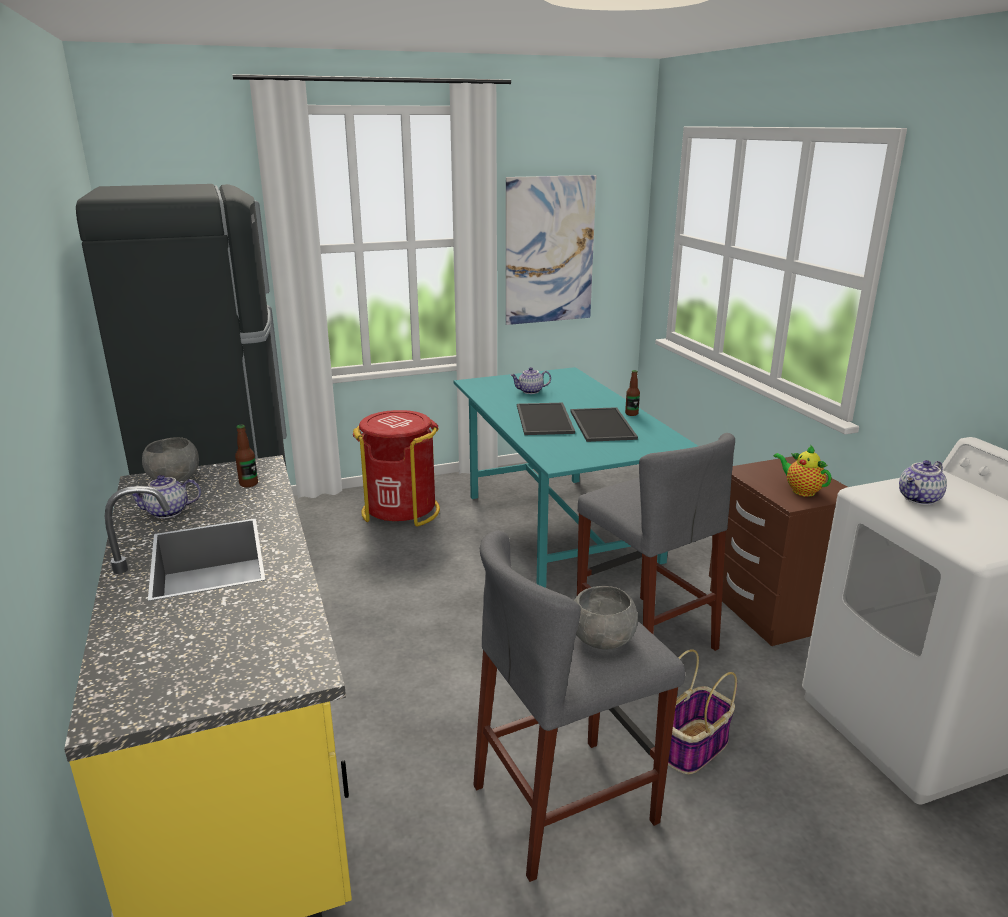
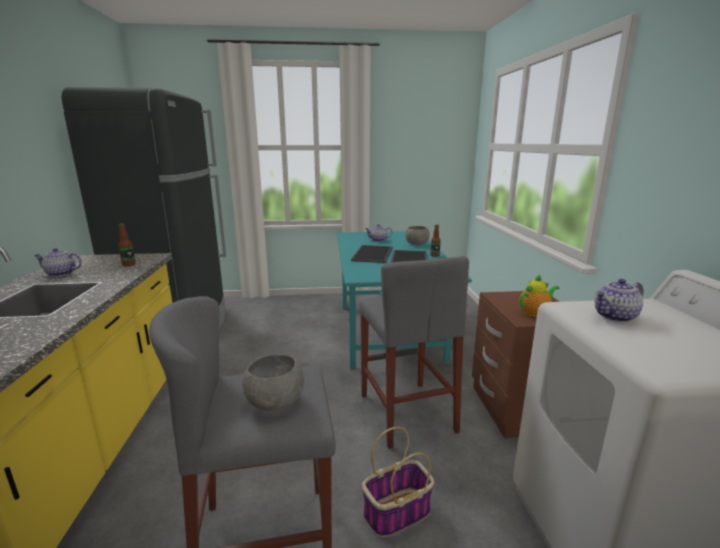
camera: 15 degrees right, 5 degrees down
(174, 478) = (94, 258): grey bowl -> grey bowl (417, 244)
(401, 511) = (296, 310): red trash can -> none
(549, 250) = (407, 156): picture -> none
(801, 490) = (535, 313): teapot -> teapot turned 90 degrees clockwise

